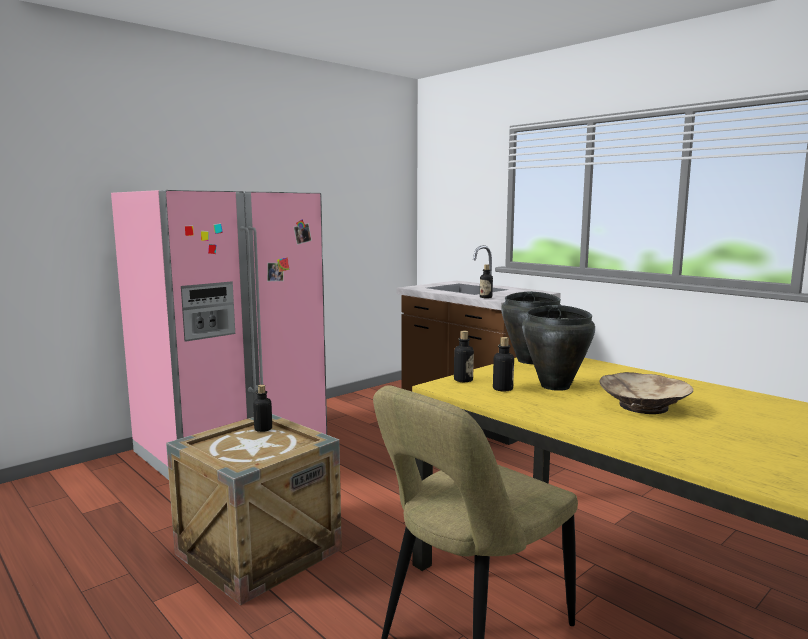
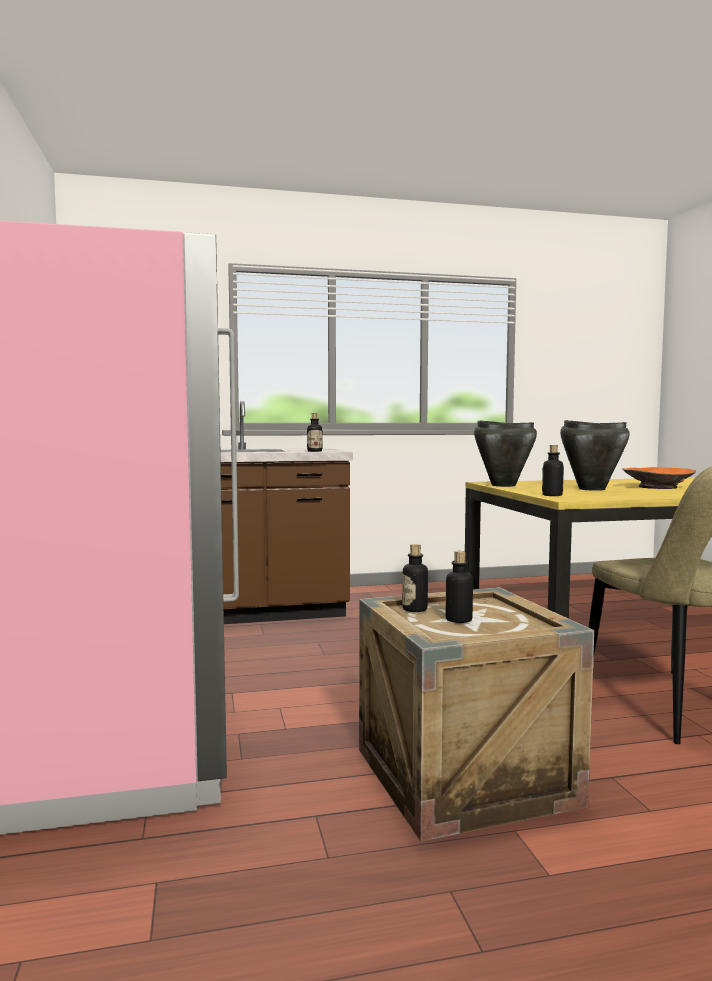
camera: 60 degrees left, 5 degrees down
(502, 389) = (590, 494): bottle -> bottle (458, 620)
(643, 406) = (657, 487): beige bowl -> orange bowl

